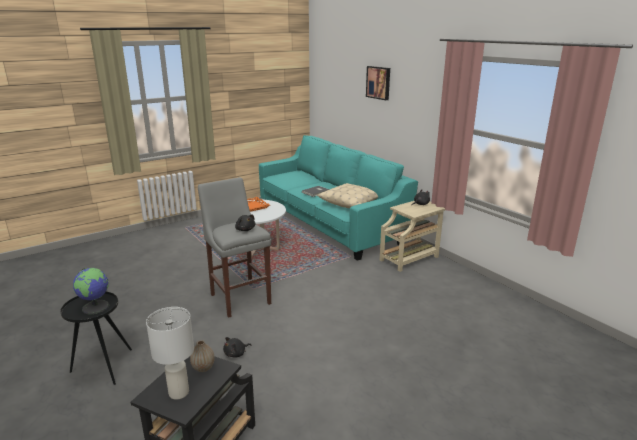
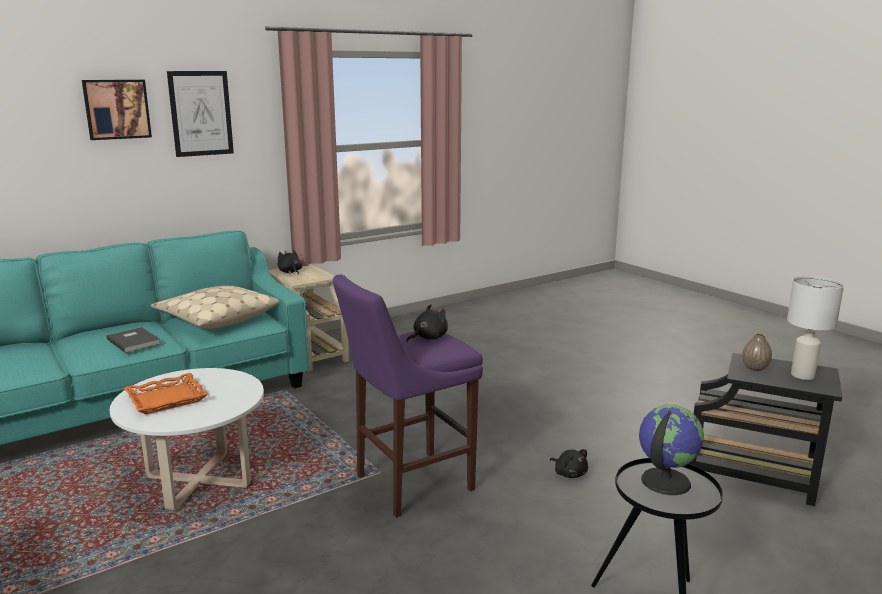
camera: 90 degrees left, 5 degrees down
(239, 297) = (408, 484): grey stool -> purple stool
(410, 91) = (201, 113): none -> picture

